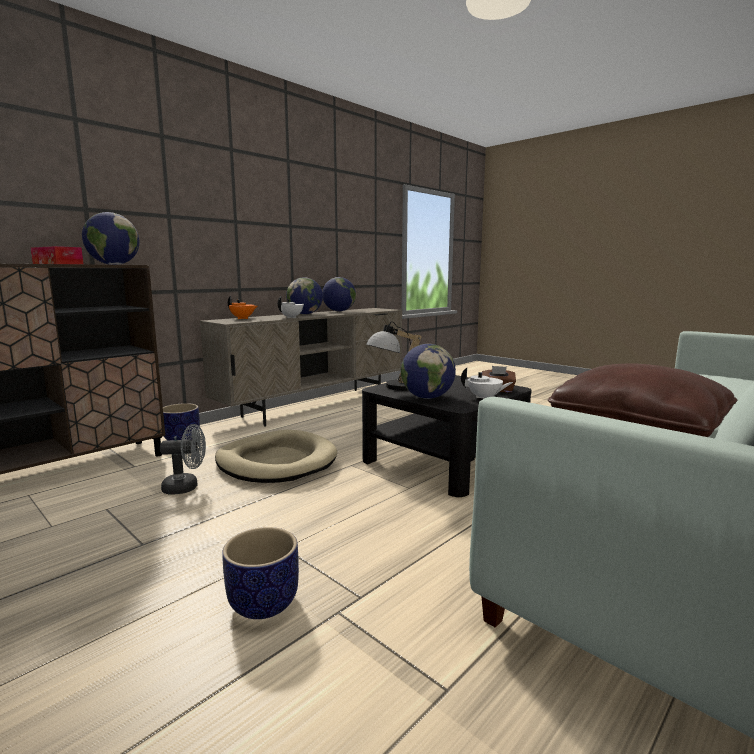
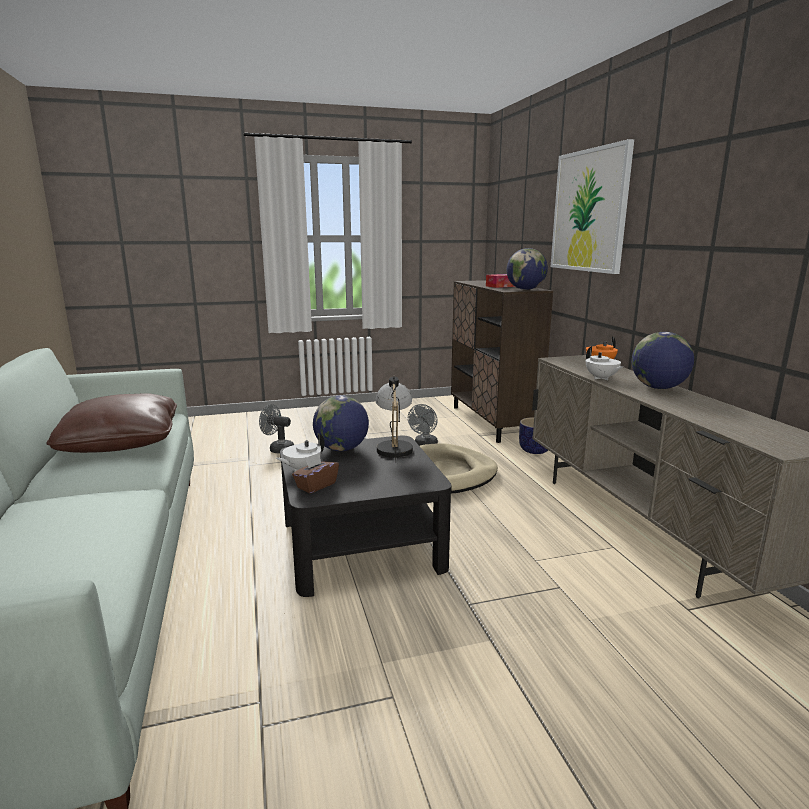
camera: 120 degrees right, 5 degrees up
(159, 181) = (589, 211): none -> picture
(264, 603) = (278, 449): planter -> grey fan
(339, 311) = (724, 409): globe -> none

